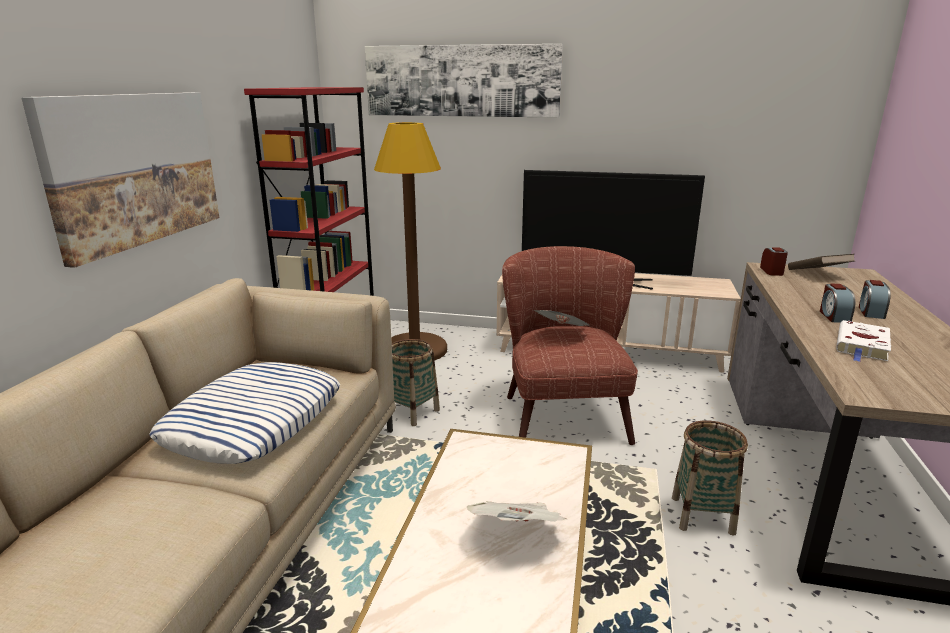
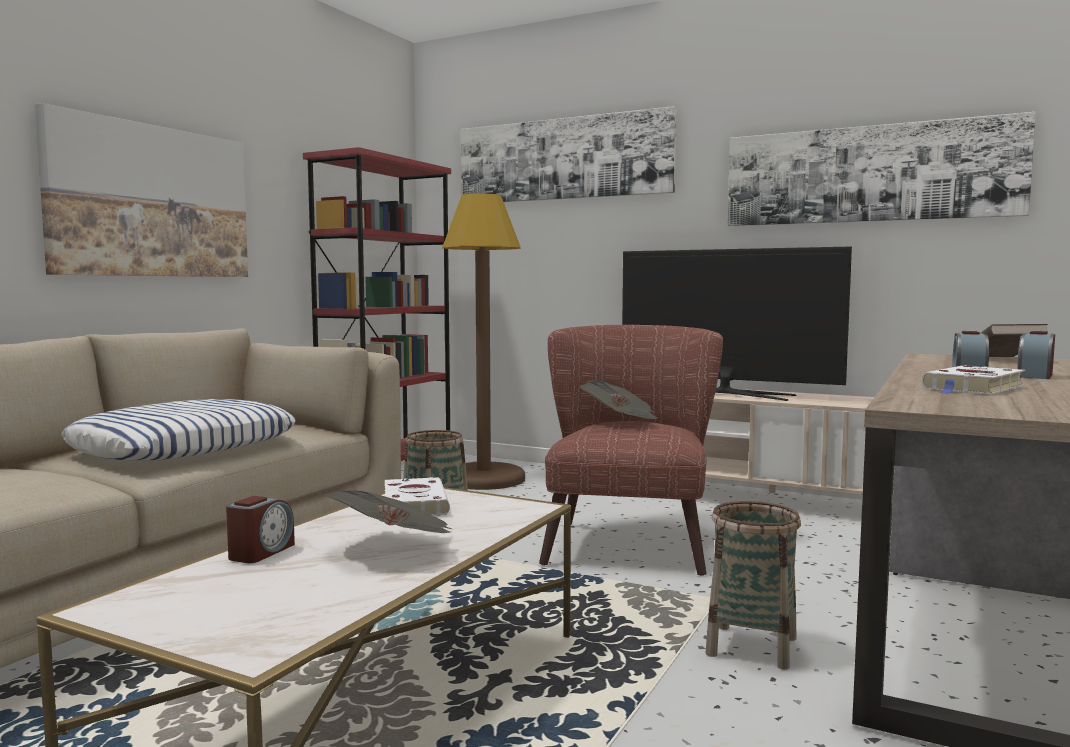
camera: 15 degrees right, 15 degrees down
(480, 462) = (414, 503): none -> white book
(713, 113) = (869, 174): none -> picture
(772, 271) = (932, 357): alarm clock -> alarm clock (261, 552)

